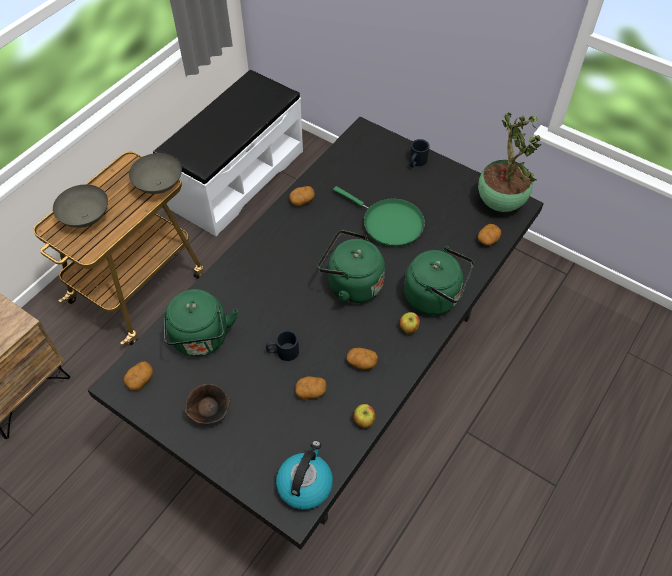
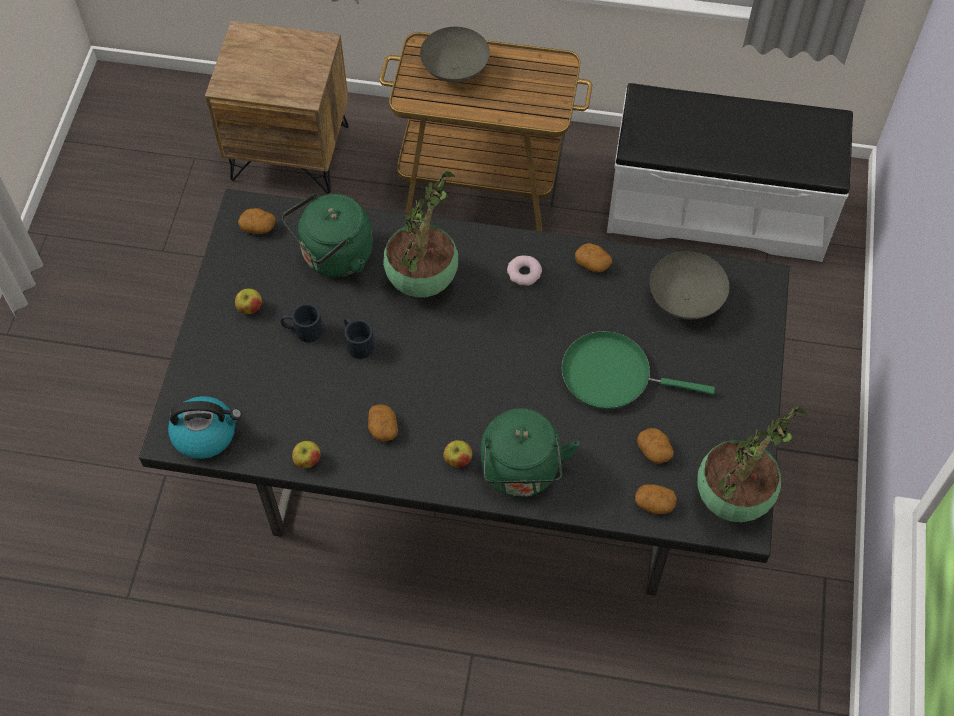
camera: 65 degrees right, 5 degrees up
(158, 184) = (544, 111): grey bowl -> grey bowl (686, 299)
(210, 412) = (250, 308): brown bowl -> apple
(255, 293) = (423, 278): none -> potted plant
(286, 237) = (524, 273): none -> donut
(311, 391) = (320, 392): potato -> potato (654, 451)
(351, 284) = (490, 372): green kettle -> none
(389, 223) = (612, 375): green frying pan -> green frying pan turned 90 degrees clockwise
(416, 162) = (744, 366): black mug -> black mug (302, 330)

